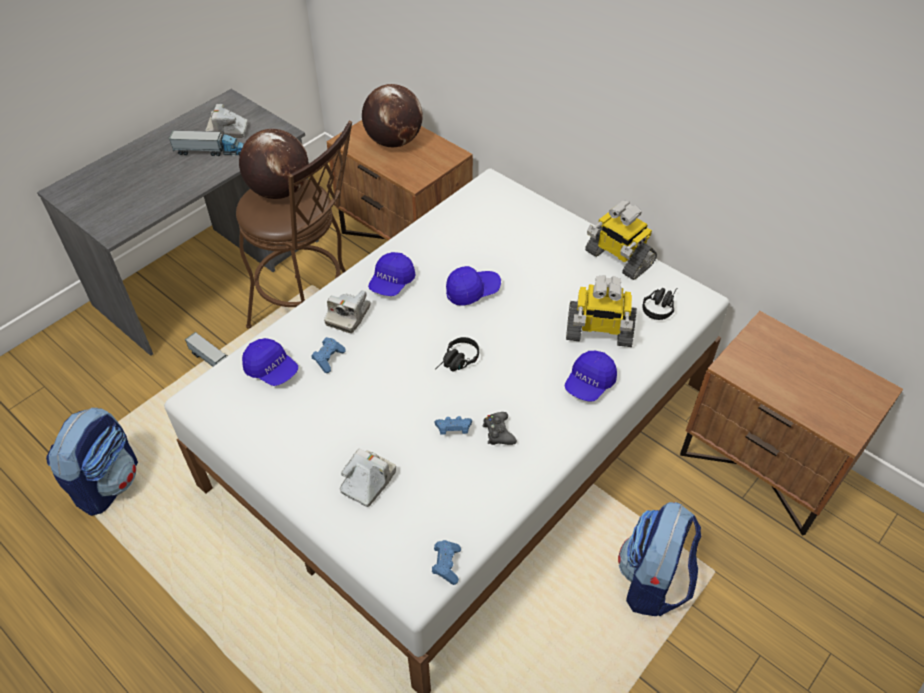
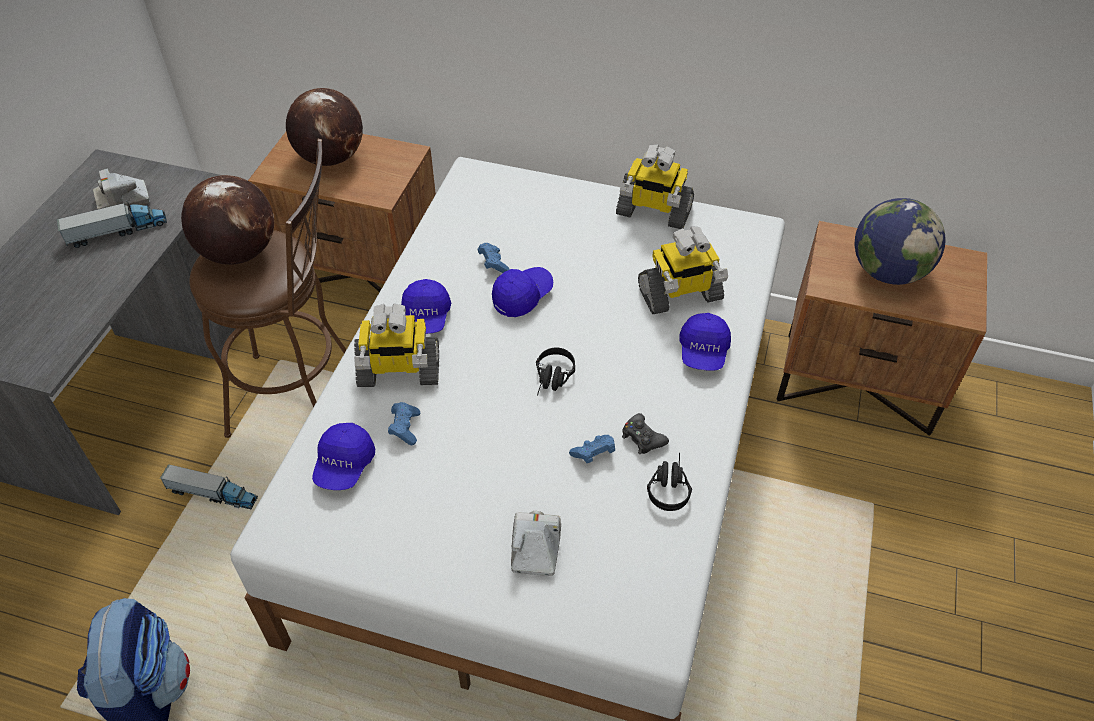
camera: 25 degrees left, 0 degrees up
(271, 370) = (344, 465): blue cap -> blue cap turned 90 degrees clockwise
(348, 316) = (398, 371): camera -> toy robot
(446, 565) = (675, 601): blue game controller -> blue game controller (493, 264)
(652, 581) = (822, 539): backpack -> none
(660, 306) = (724, 247): black headphones -> black headphones (668, 486)
(794, 374) = (887, 272): none -> globe

